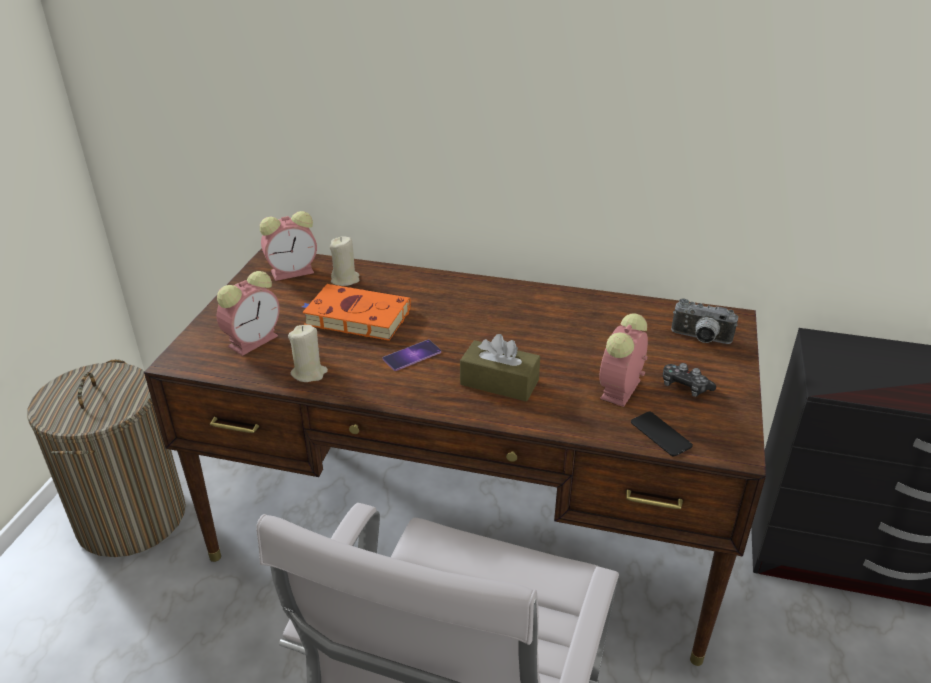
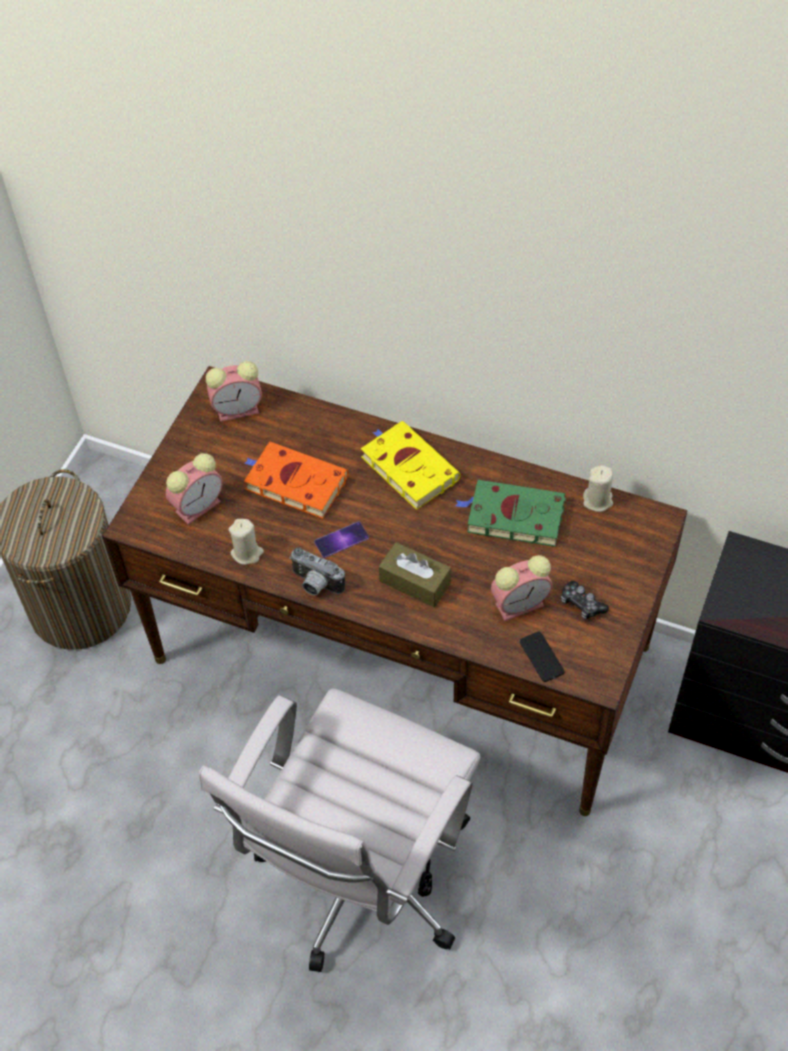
camera: 10 degrees right, 20 degrees up
(345, 279) = (289, 426): beige candle -> beige candle (598, 500)
(469, 299) = (407, 467): none -> yellow book
(586, 326) = (512, 516): none -> green book
(620, 391) = (521, 603): alarm clock -> alarm clock turned 150 degrees counterclockwise
(700, 339) = (617, 546): camera -> camera (315, 585)

